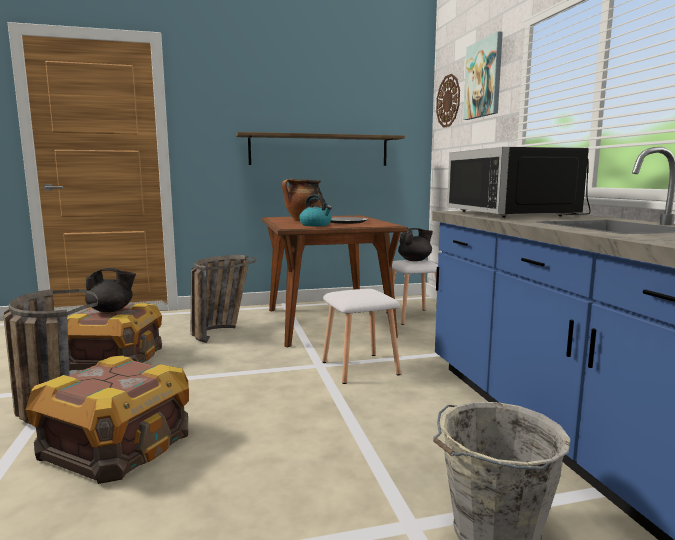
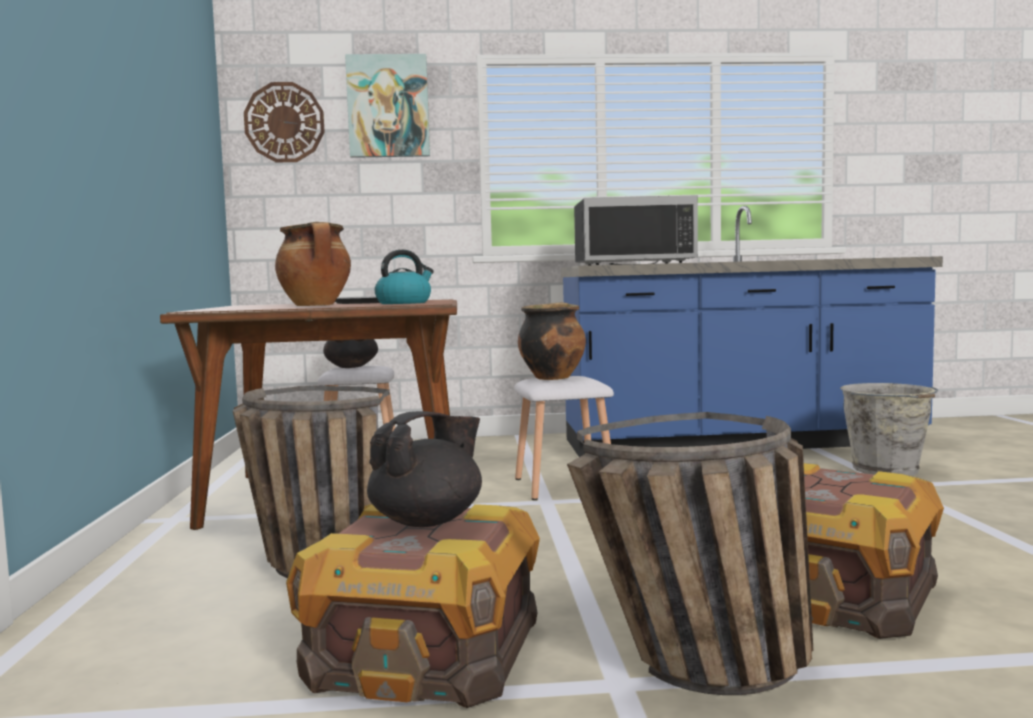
camera: 80 degrees left, 5 degrees down
(111, 310) = (428, 521): black teapot -> black teapot turned 45 degrees clockwise
(319, 150) = (153, 173): shelf -> none
(363, 291) = (552, 377): none -> cooking pot

